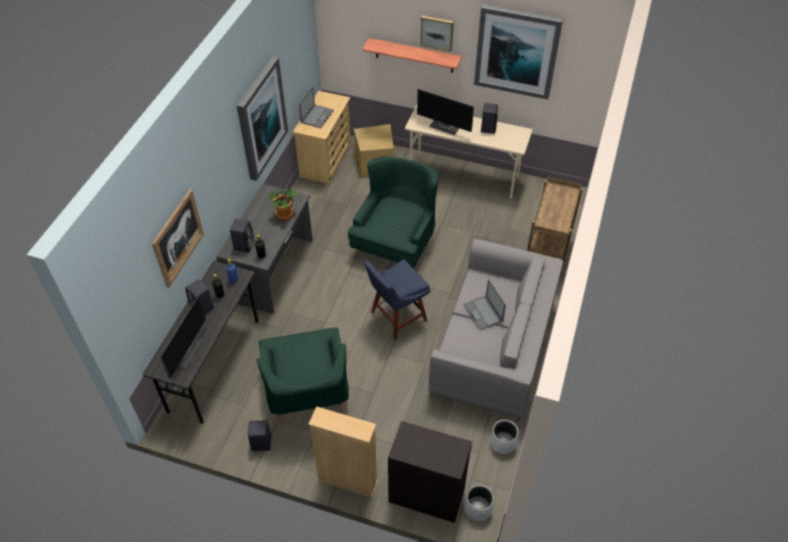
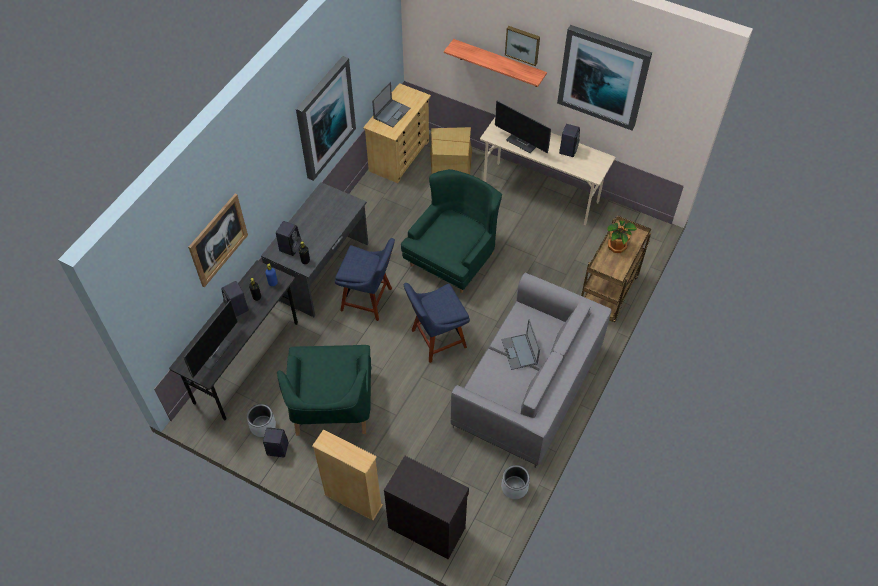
camera: 10 degrees right, 5 degrees up
(285, 215) = (337, 220): potted plant -> potted plant (617, 246)
(324, 290) = (369, 300): none -> blue chair
(478, 508) = (474, 549): grey planter -> grey planter (263, 426)

